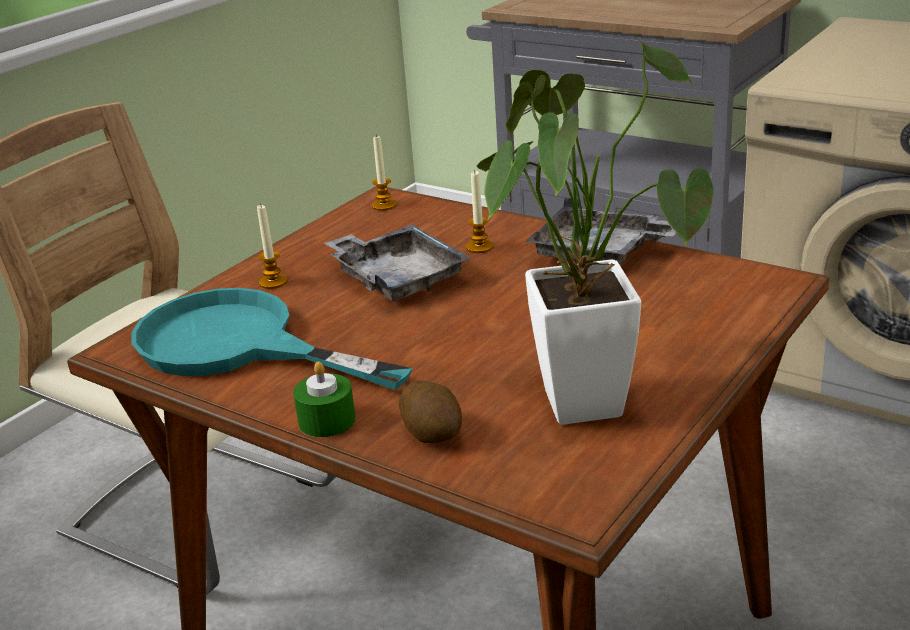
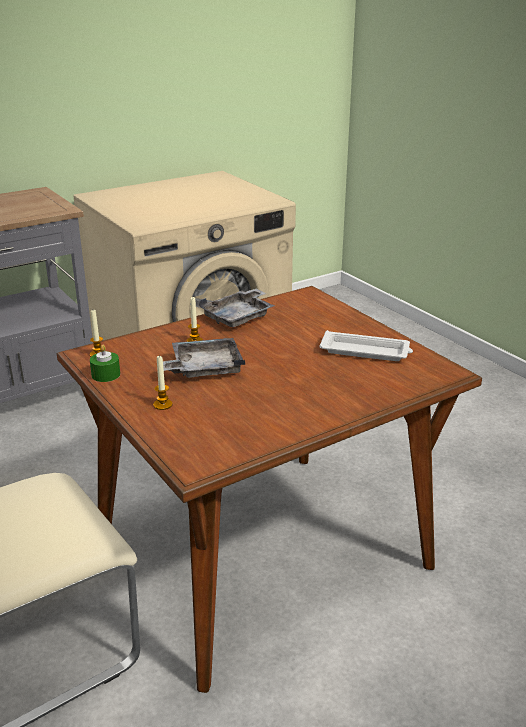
camera: 70 degrees left, 0 degrees up
(238, 346) = (235, 427): turquoise frying pan -> none
(327, 420) = (341, 413): green candle -> green candle (106, 375)
(433, 433) = (373, 389): potato -> none
(580, 393) = (366, 351): potted plant -> white tray

